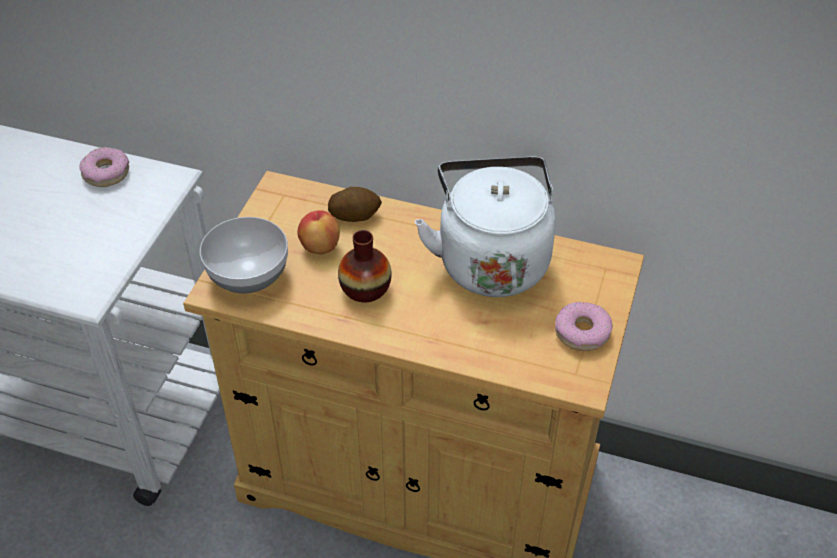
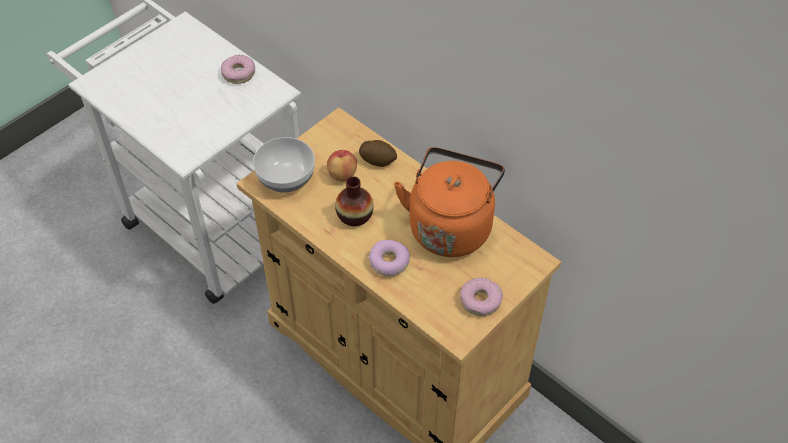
camera: 25 degrees right, 5 degrees up
(443, 328) = (389, 262): none -> donut
(491, 259) = (450, 225): white kettle -> orange kettle

